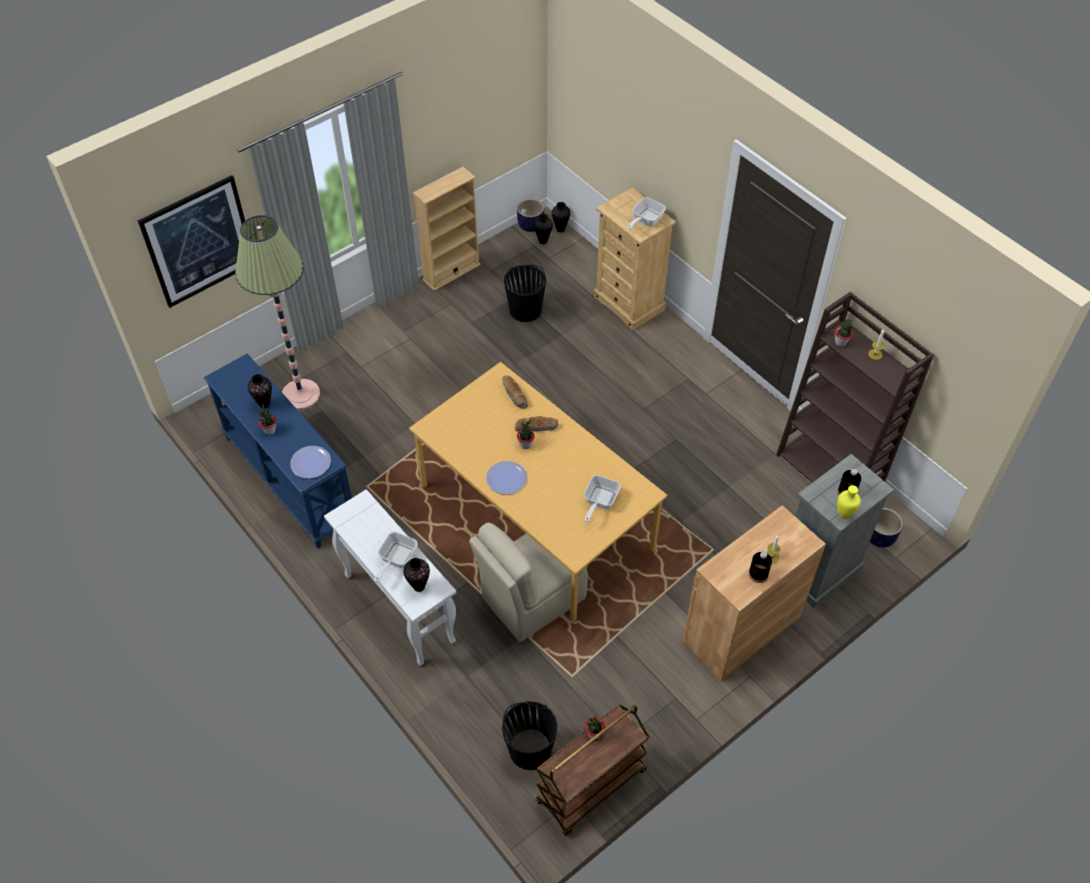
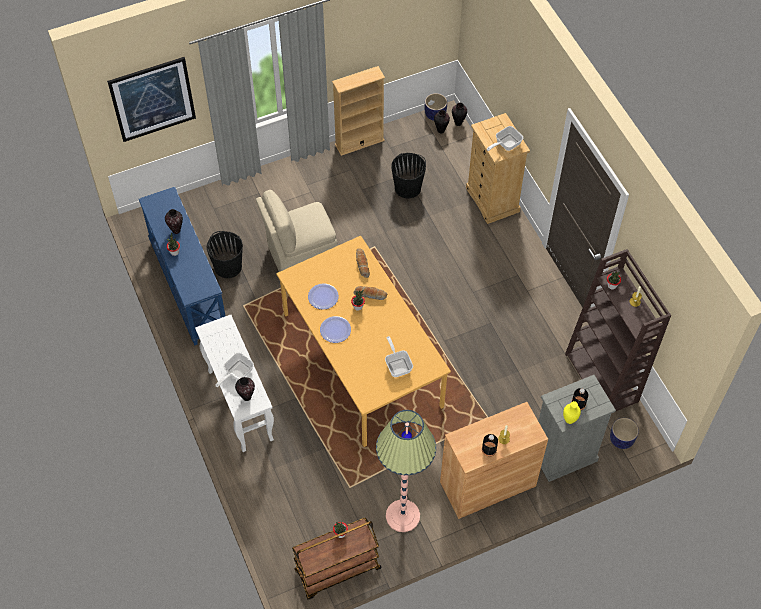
camera: 15 degrees right, 5 degrees up
(301, 394) = (215, 220): floor lamp -> floor lamp (402, 516)
(310, 462) = (197, 284): plate -> plate (323, 297)
(530, 749) = (302, 532): black bucket -> black bucket (228, 266)
(531, 599) = (338, 422): beige chair -> beige chair (300, 254)
(599, 502) = (397, 364): frying pan -> frying pan turned 120 degrees clockwise

